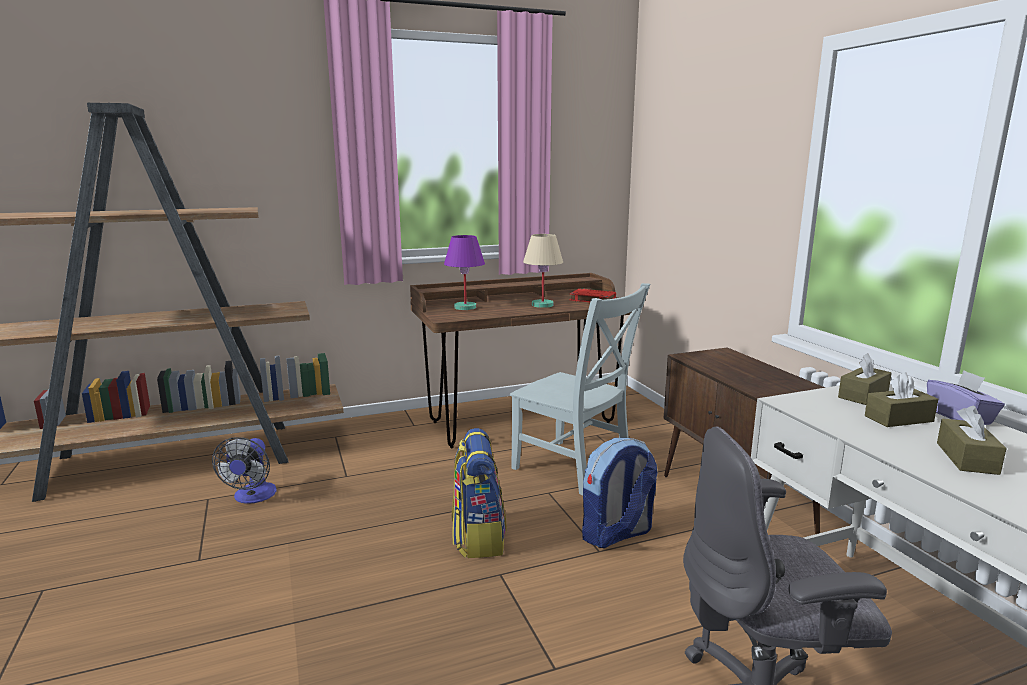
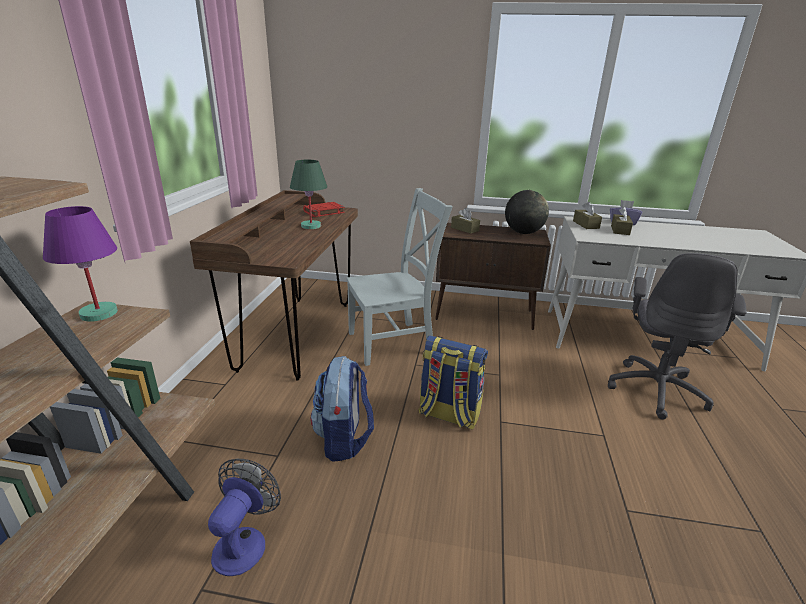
camera: 60 degrees left, 10 degrees up
(252, 497) = (244, 541): fan -> fan turned 105 degrees counterclockwise
(465, 307) = (267, 247): purple table lamp -> purple table lamp (99, 314)
(542, 305) = (310, 226): beige table lamp -> green table lamp
(616, 534) = (486, 361): backpack -> backpack (344, 439)
(792, 386) = (523, 233): none -> globe
(966, 458) = (669, 237): brown tissue box -> brown tissue box (464, 229)

